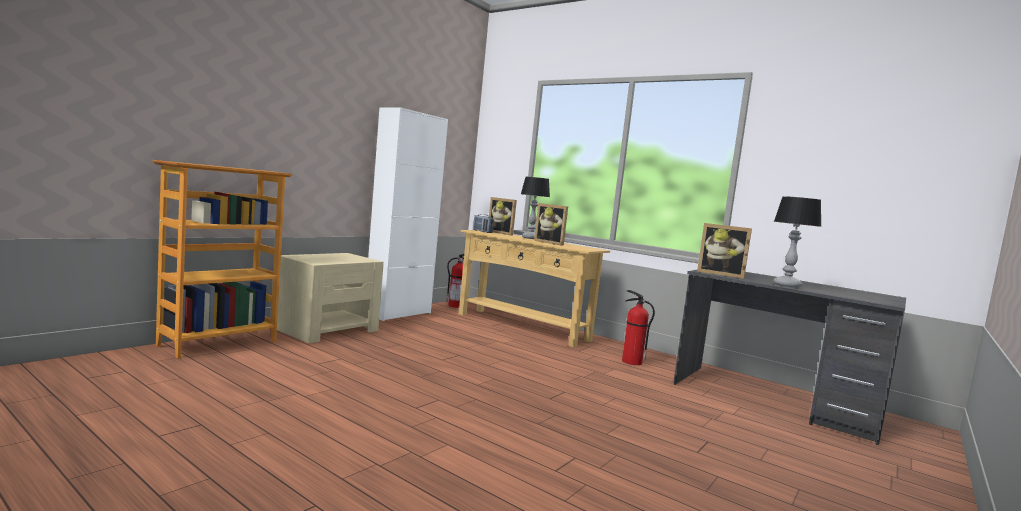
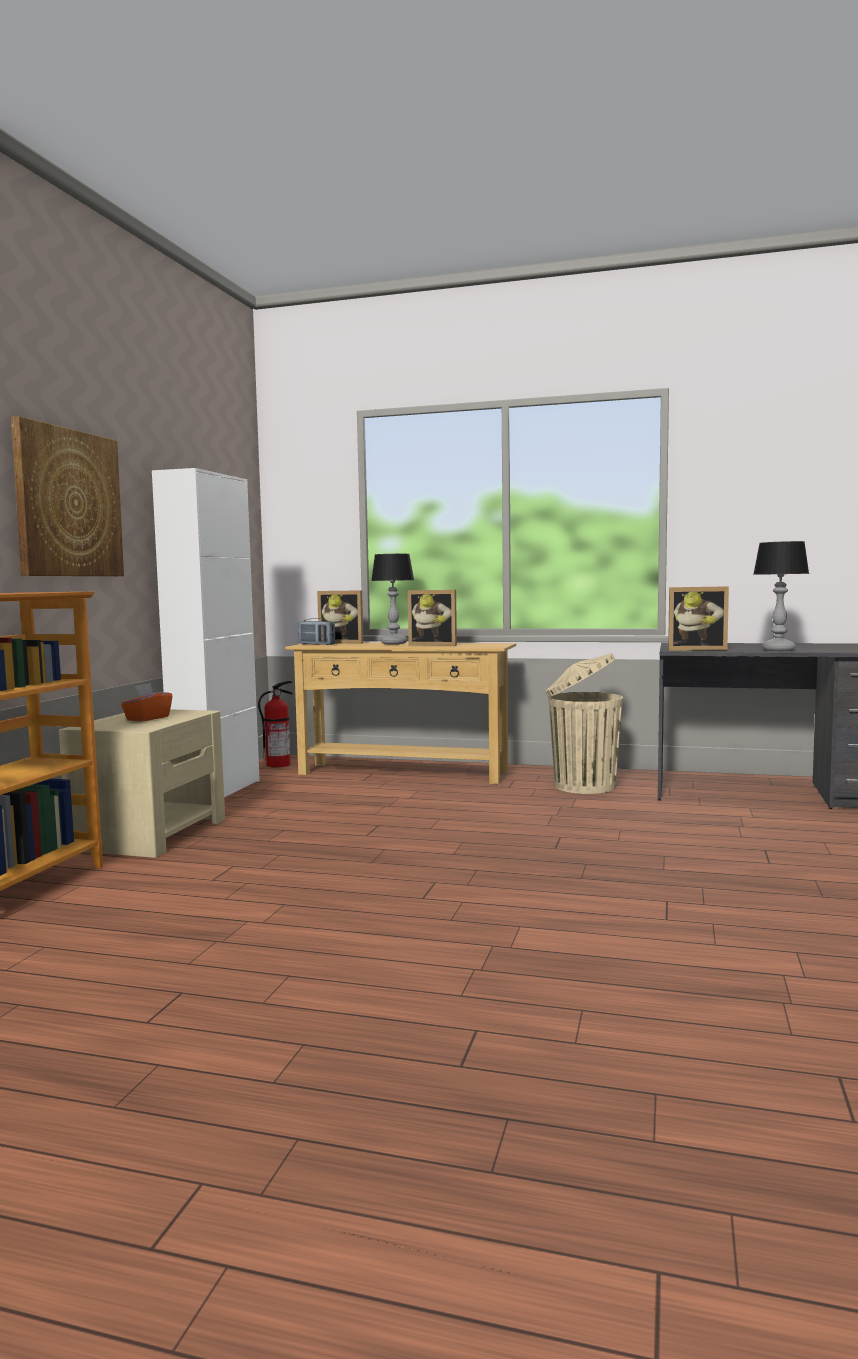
camera: 20 degrees left, 0 degrees up
(309, 121) = (68, 503): none -> picture
(334, 258) = (147, 718): none -> orange tissue box
(631, 362) = (582, 786): fire extinguisher -> beige trash can

